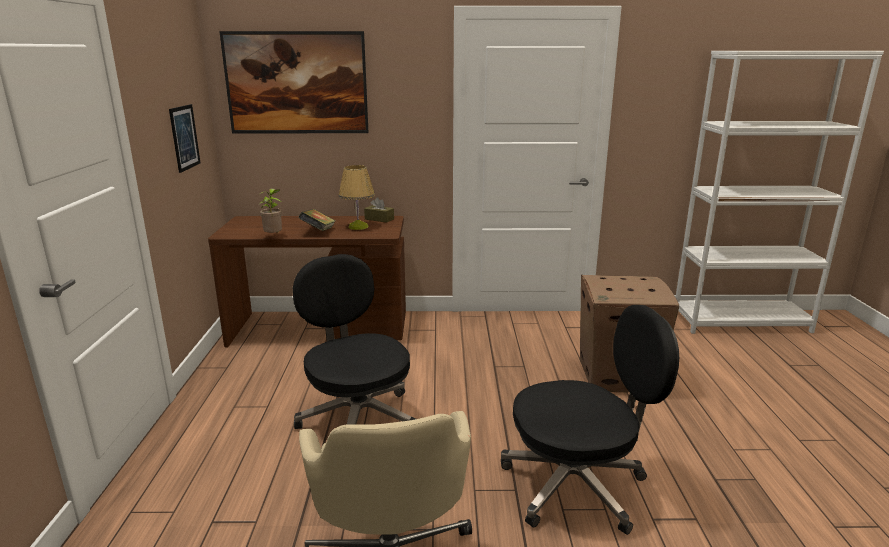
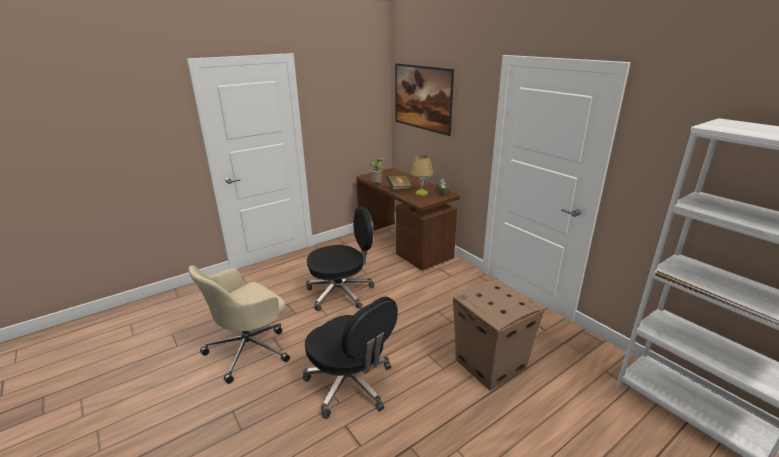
camera: 55 degrees right, 5 degrees up
(184, 137) = (354, 122): picture -> none
(357, 418) = (341, 292): black office chair -> black office chair turned 45 degrees clockwise

